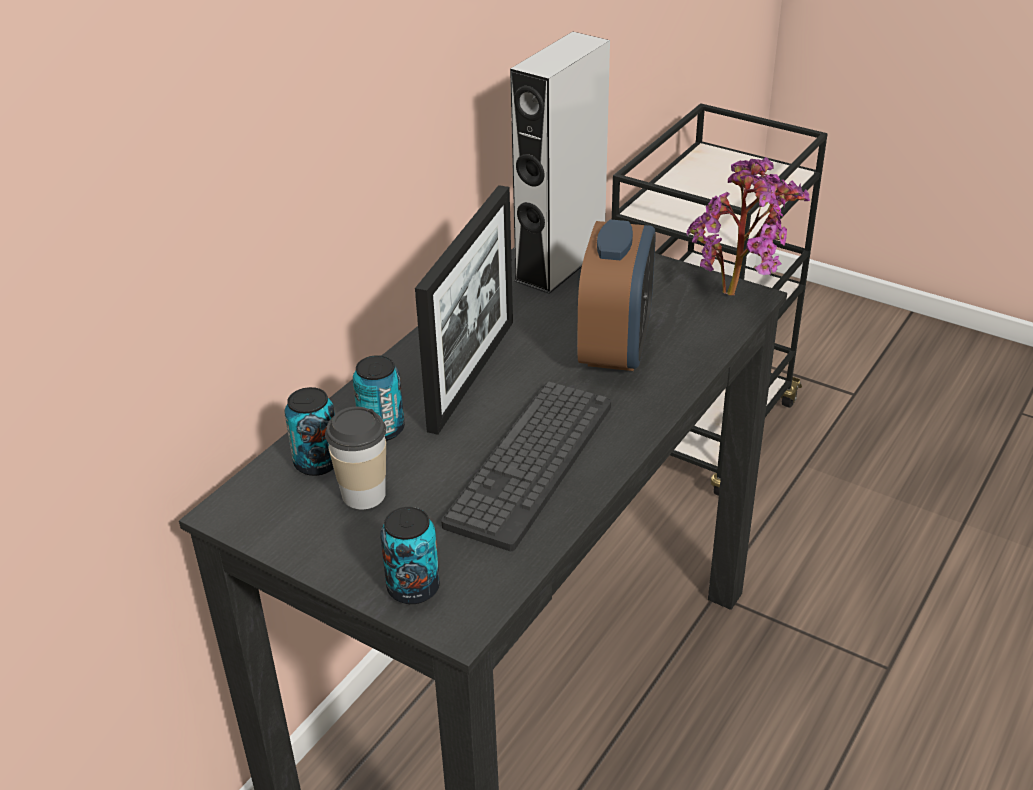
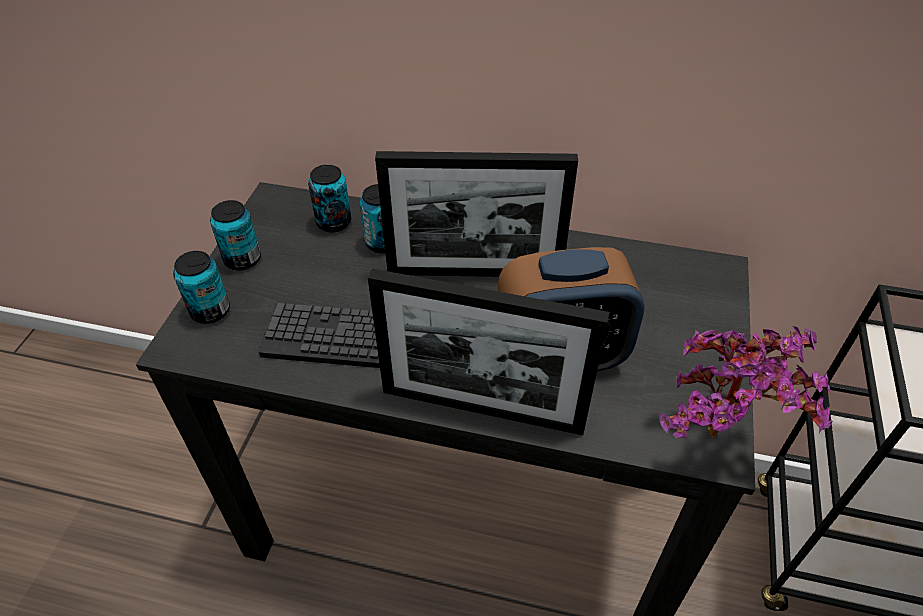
camera: 70 degrees right, 10 degrees up
(333, 550) = (242, 259): none -> can
(363, 494) = (306, 256): cup -> none
(560, 263) = (678, 284): grey speaker -> none
(655, 406) = (482, 408): none -> picture frame

